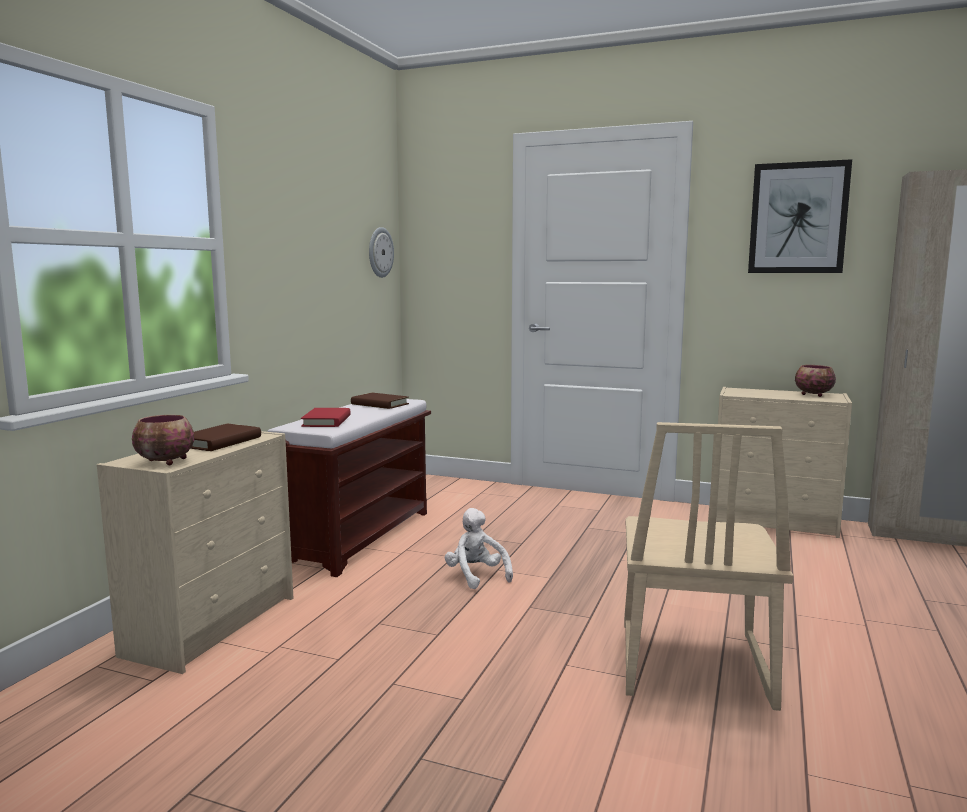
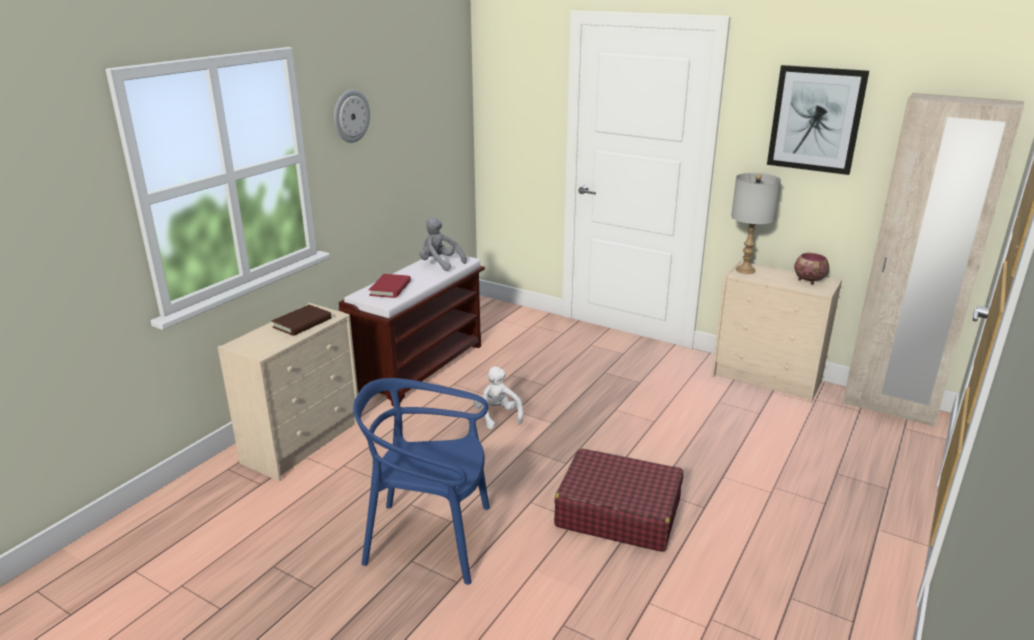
camera: 10 degrees right, 15 degrees up
(166, 462) = (261, 347): bowl -> none
(379, 404) = (440, 264): brown book -> grey plush toy
(380, 252) = (452, 115): wall clock -> wall clock (350, 116)
(439, 725) = (430, 539): none -> blue chair
(691, 665) = (617, 513): beige chair -> red suitcase
(738, 391) = (745, 270): none -> grey table lamp

